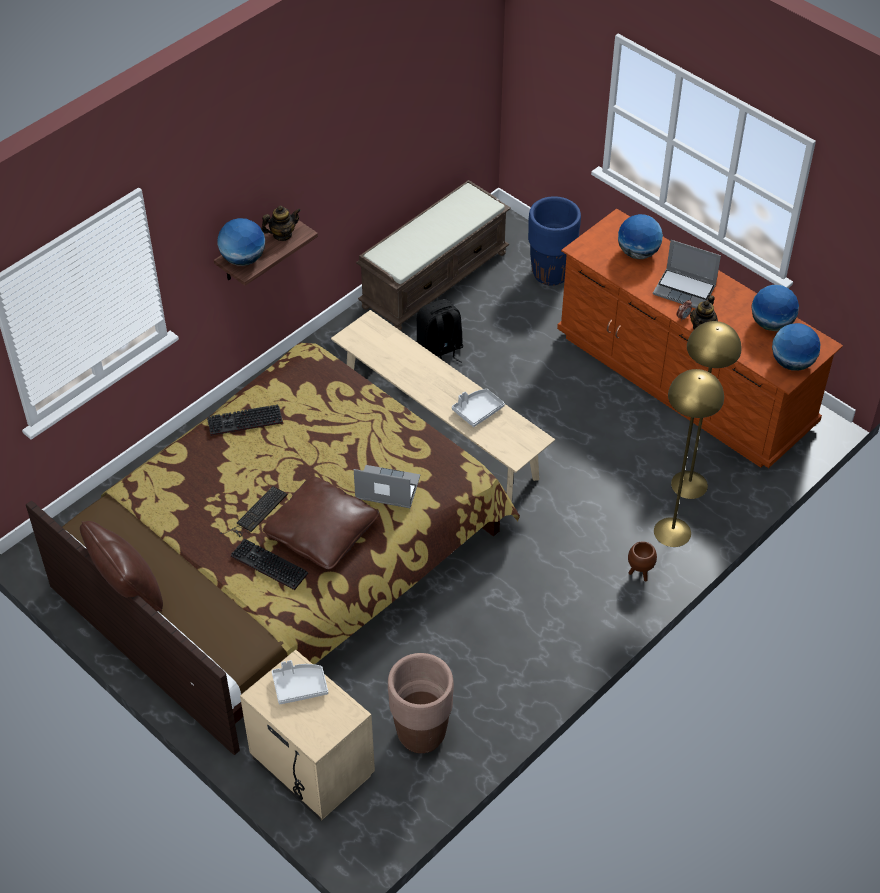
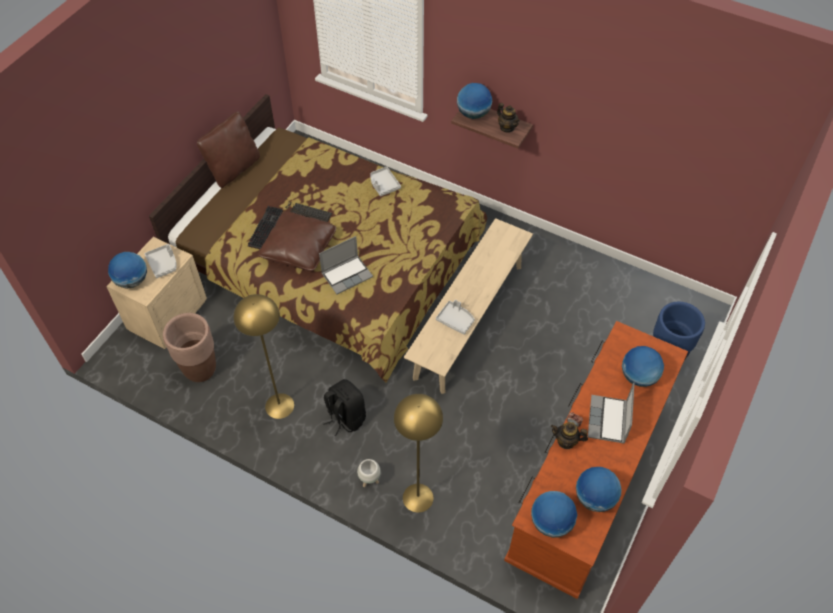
camera: 75 degrees right, 5 degrees up
(244, 422) = (384, 185): keyboard -> grey tray
(318, 728) = (132, 281): none -> globe
(386, 489) = (347, 275): laptop -> laptop turned 60 degrees clockwise
(434, 279) = (621, 283): brown bench -> none
(440, 351) = (546, 303): black backpack -> black backpack (345, 417)
(639, 574) = (369, 480): brown planter -> white planter
(689, 484) = (471, 502): yellow floor lamp -> yellow floor lamp (279, 406)

